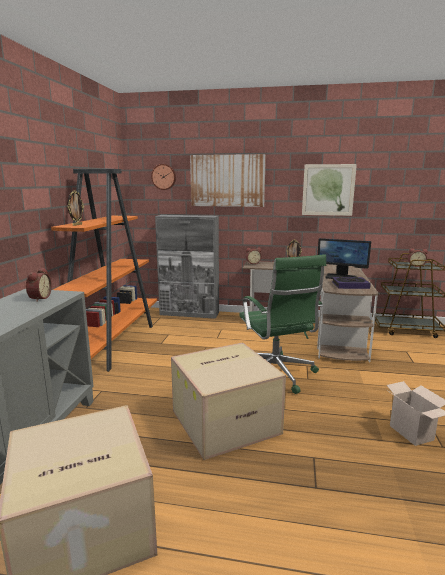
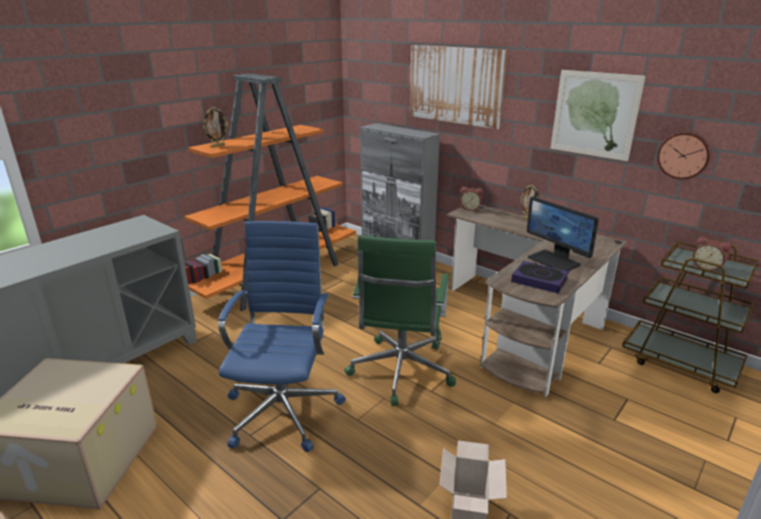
camera: 30 degrees right, 10 degrees up
(39, 298) = (133, 232): alarm clock -> none
(164, 177) = (382, 72): wall clock -> wall clock (684, 155)
(226, 420) = (284, 408): cardboard box -> blue office chair

